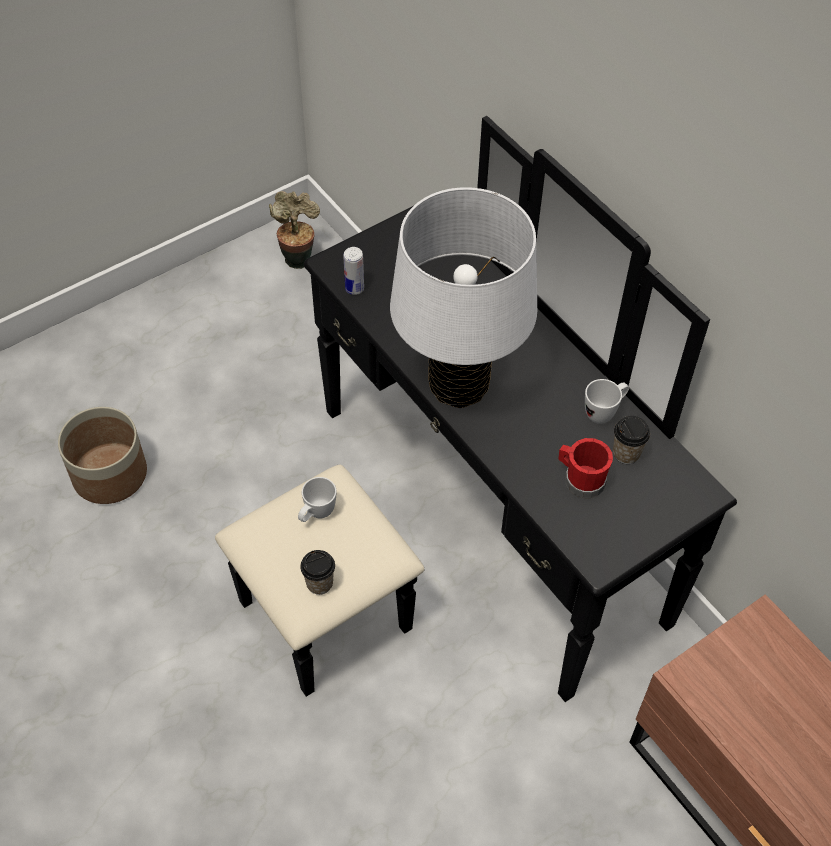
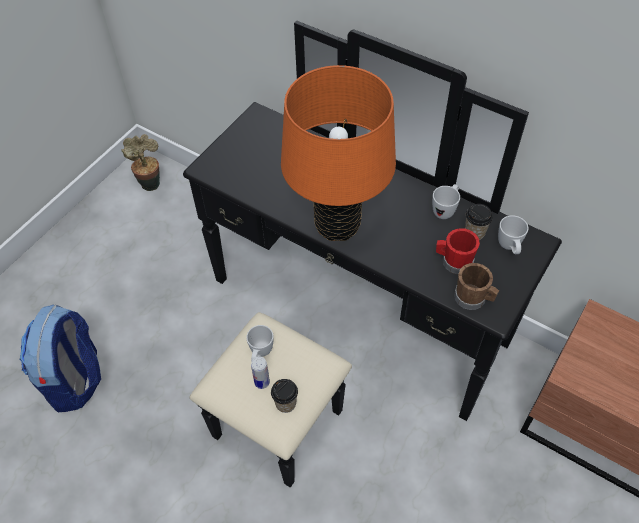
camera: 20 degrees left, 0 degrees up
(110, 475) = (76, 380): planter -> backpack
(354, 288) = (229, 180): can -> can (262, 382)
(458, 386) = (337, 225): white table lamp -> orange table lamp
(581, 532) = (473, 298): none -> brown mug
(661, 487) = (509, 248): none -> white mug

